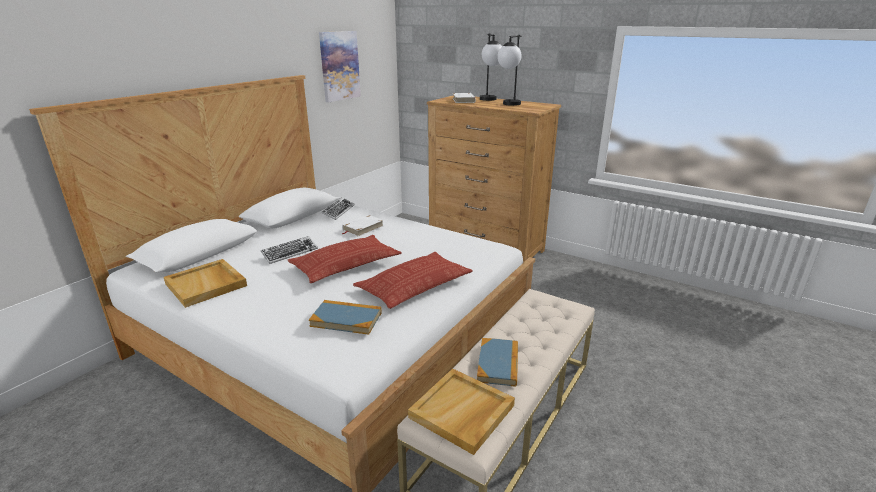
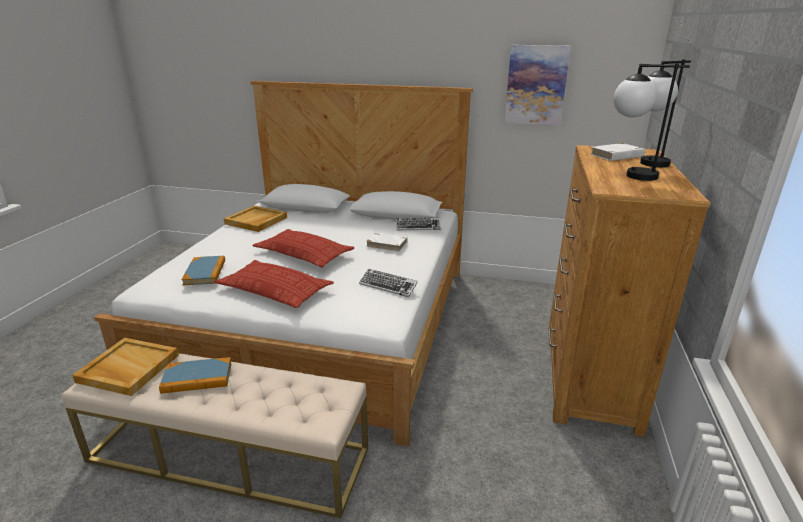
camera: 70 degrees right, 0 degrees up
(290, 253) = (318, 231): keyboard -> keyboard (388, 286)

